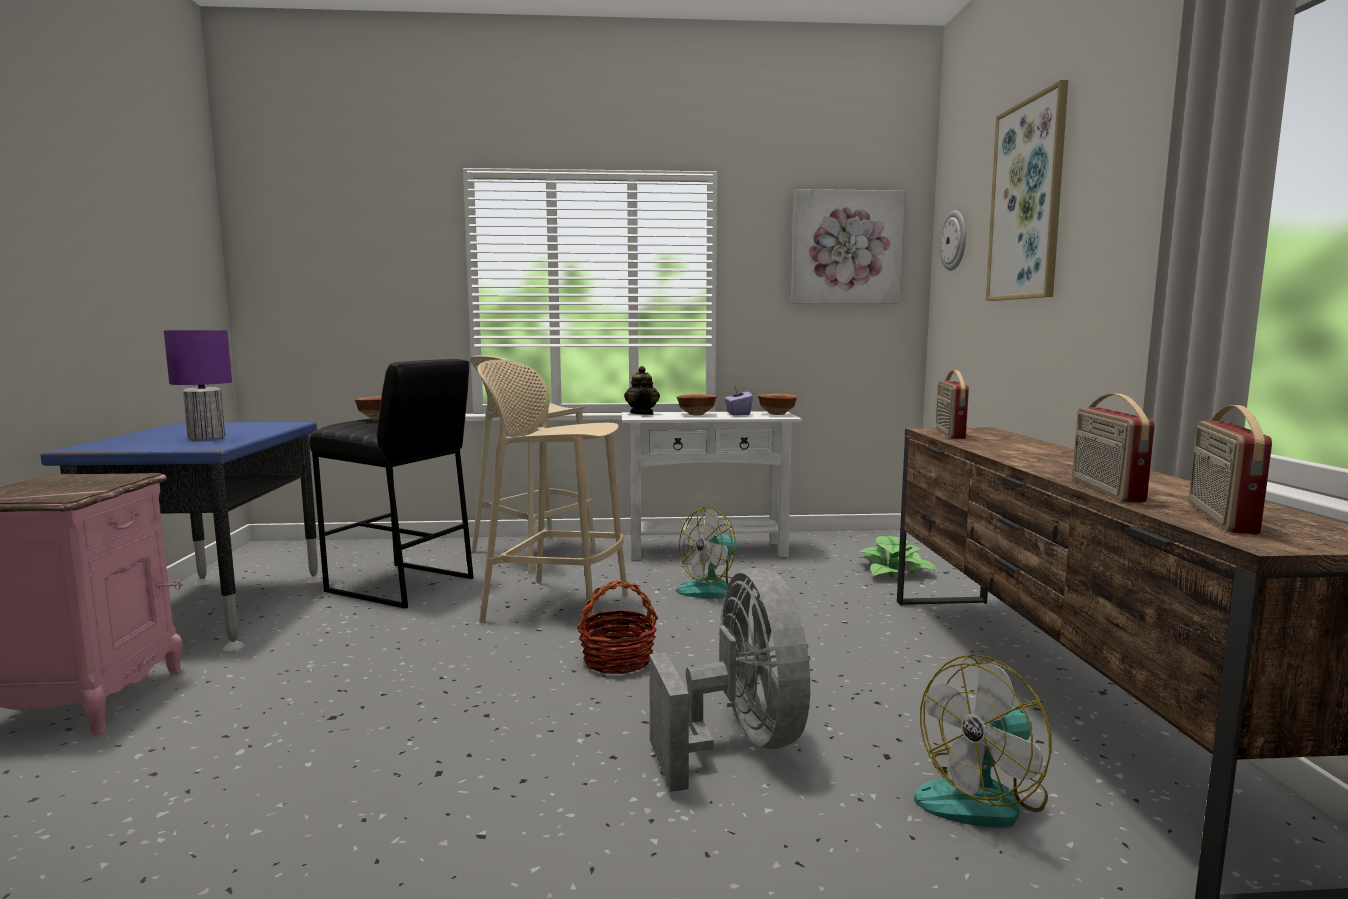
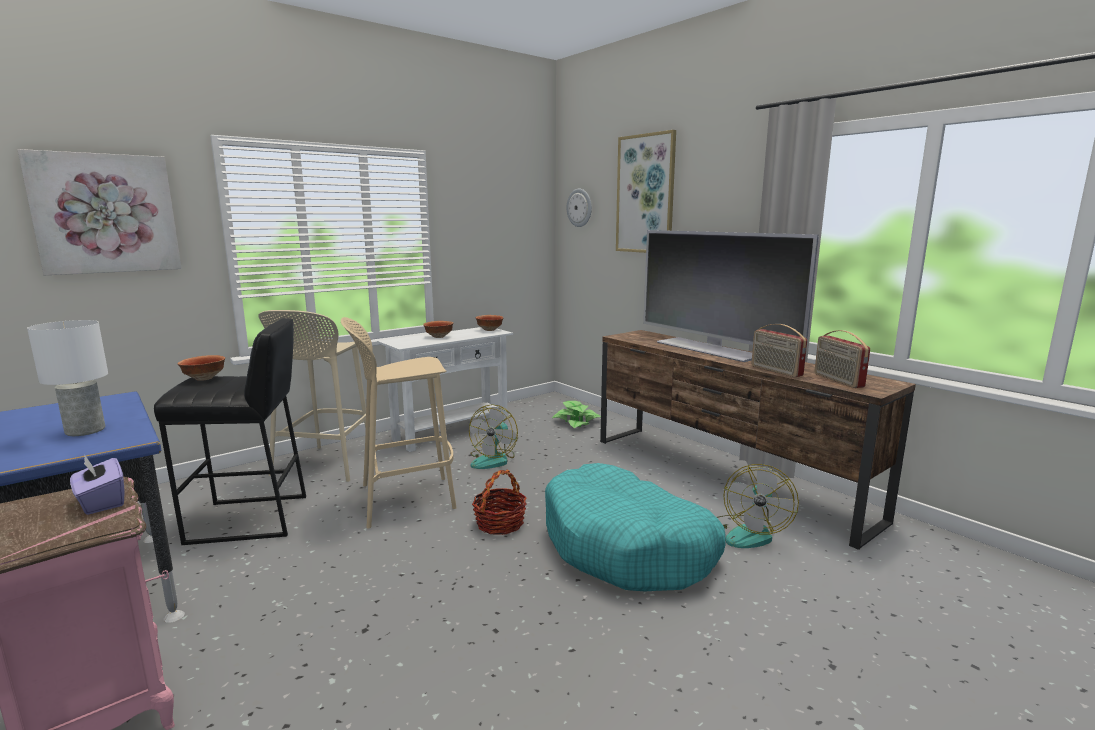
camera: 35 degrees left, 5 degrees up
(207, 438) = (86, 430): purple table lamp -> white table lamp
(642, 413) = (398, 340): teapot -> none
(737, 413) = (464, 332): purple tissue box -> purple tissue box (101, 502)
(740, 742) = (627, 547): grey fan -> turquoise dog bed
(845, 248) = (509, 209): picture -> picture (105, 214)
(949, 434) = (634, 339): radio -> none
(1051, 454) = (709, 349): none -> television

